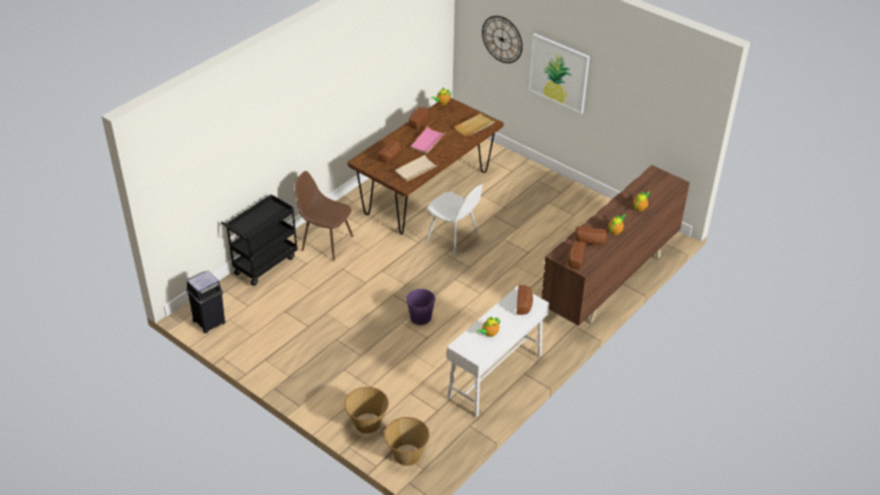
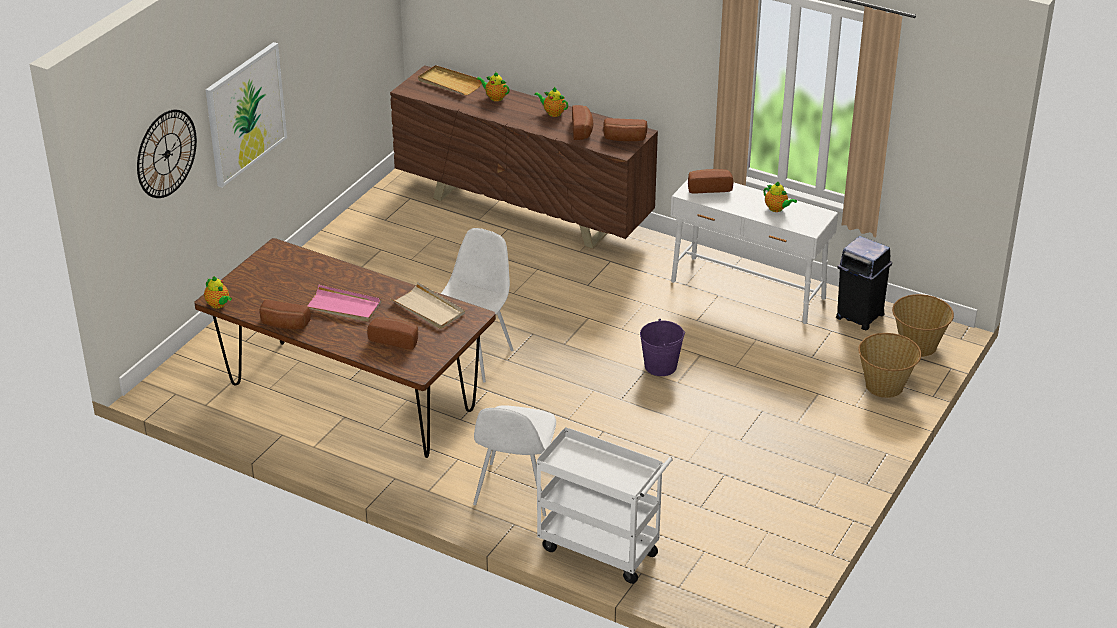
camera: 100 degrees left, 5 degrees down
(209, 321) = (758, 588): black trash can -> black trash can (859, 315)
(264, 267) = (601, 553): black cart -> white cart
(326, 243) = (516, 491): brown chair -> white chair
(475, 126) = (288, 264): beige tray -> beige tray (449, 83)

